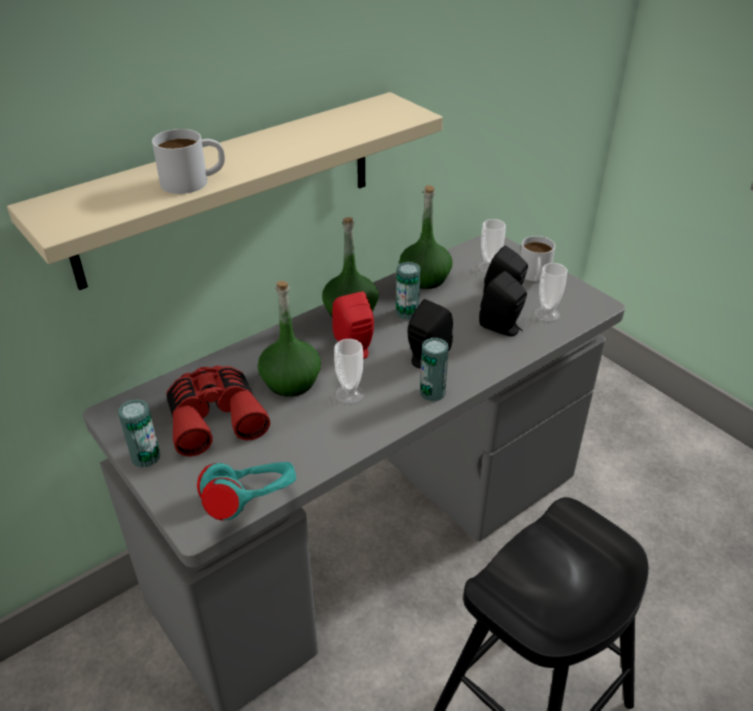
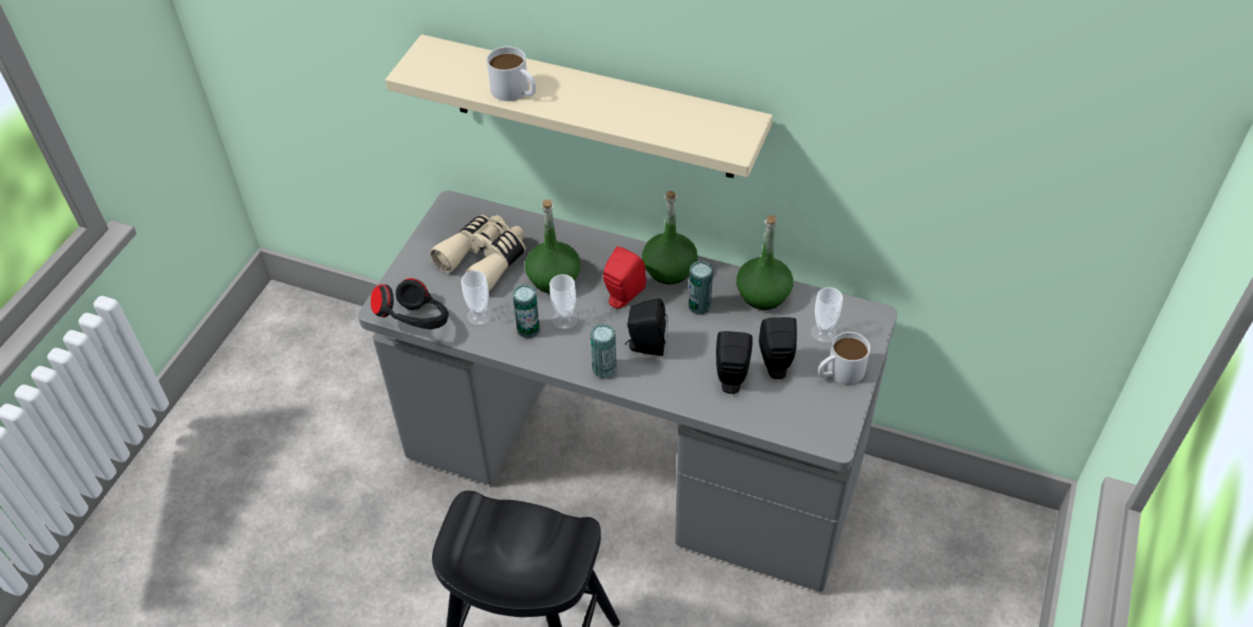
camera: 60 degrees right, 10 degrees up
(146, 457) = (424, 247): can -> can (528, 329)
(215, 417) = (485, 259): red binoculars -> beige binoculars
(251, 506) = (416, 324): turquoise headphones -> black headphones
(547, 314) = (781, 404): cup -> cup (479, 315)

